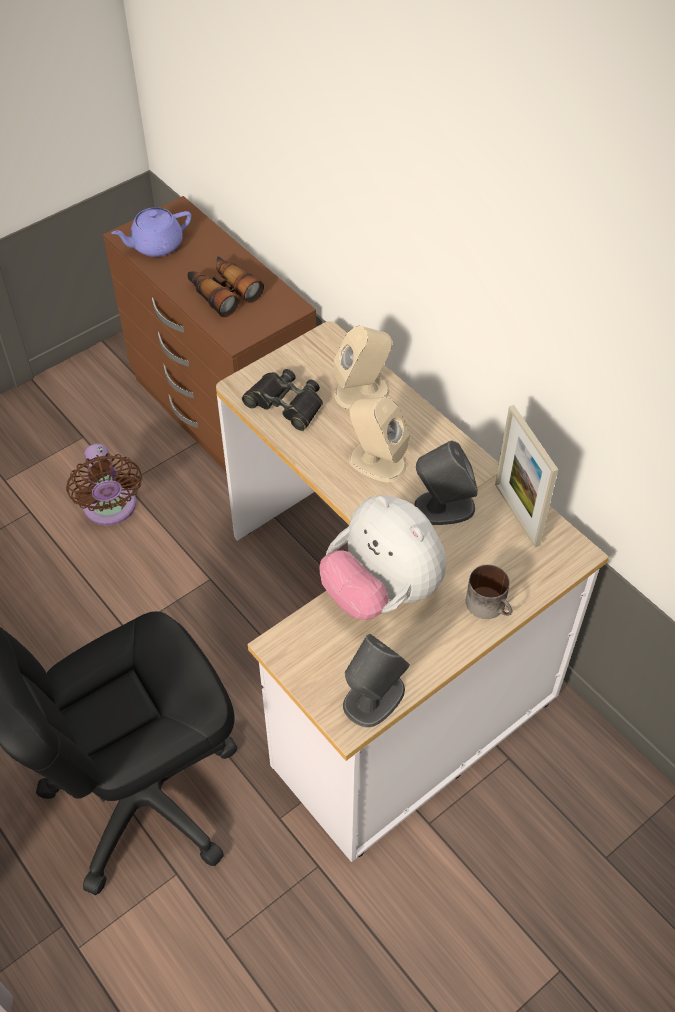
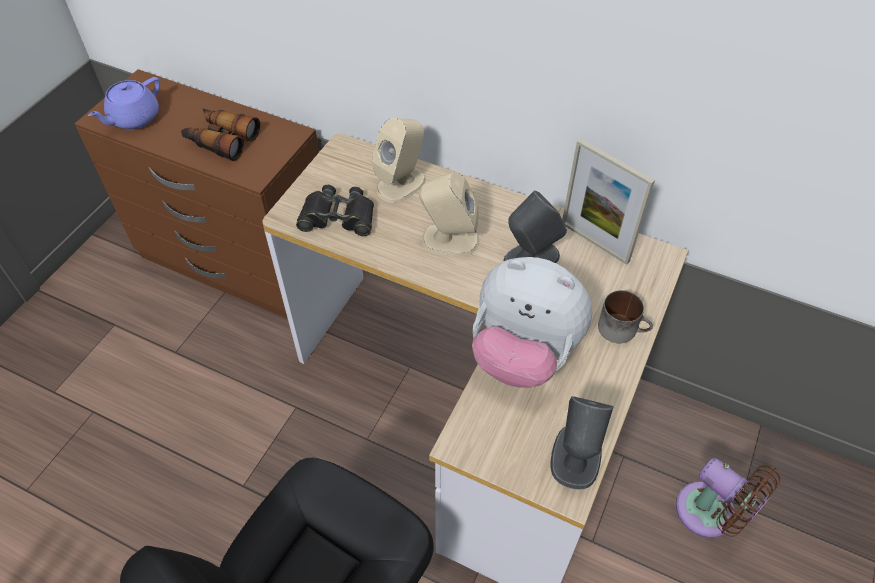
camera: 25 degrees left, 0 degrees up
(111, 509) = (172, 380): brown fan -> brown fan (710, 515)

